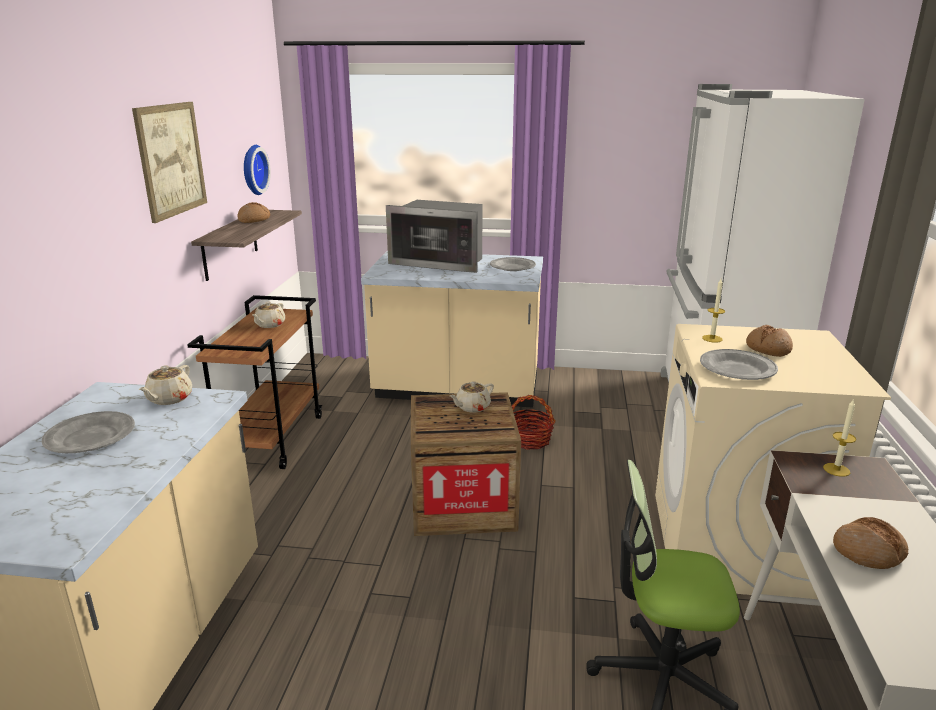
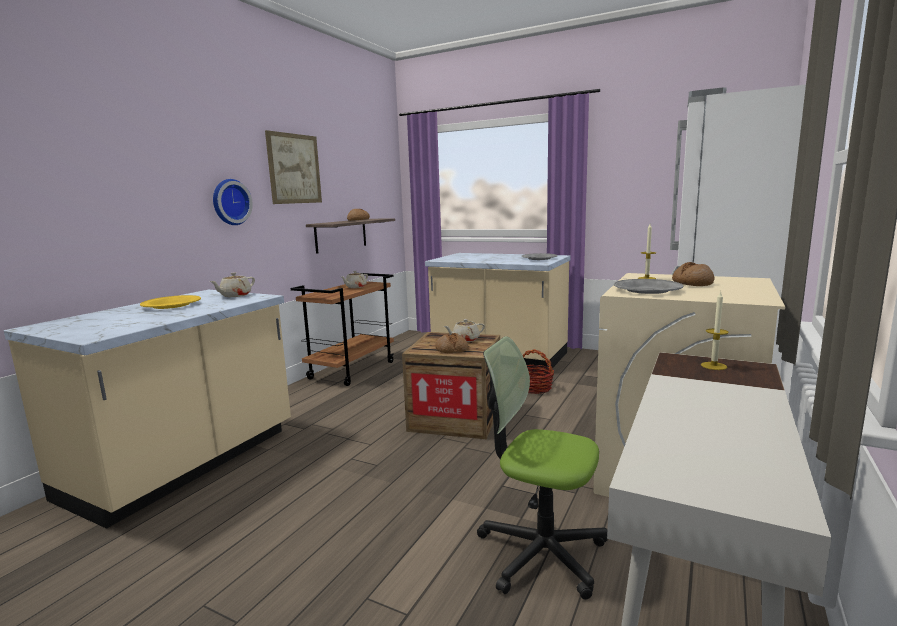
camera: 20 degrees right, 10 degrees down
(90, 437) = (171, 305): grey plate -> yellow plate
(252, 170) = (367, 192): wall clock -> wall clock (230, 202)
(440, 262) = (489, 256): microwave -> none
(868, 552) = (689, 411): bread -> bread (451, 349)

